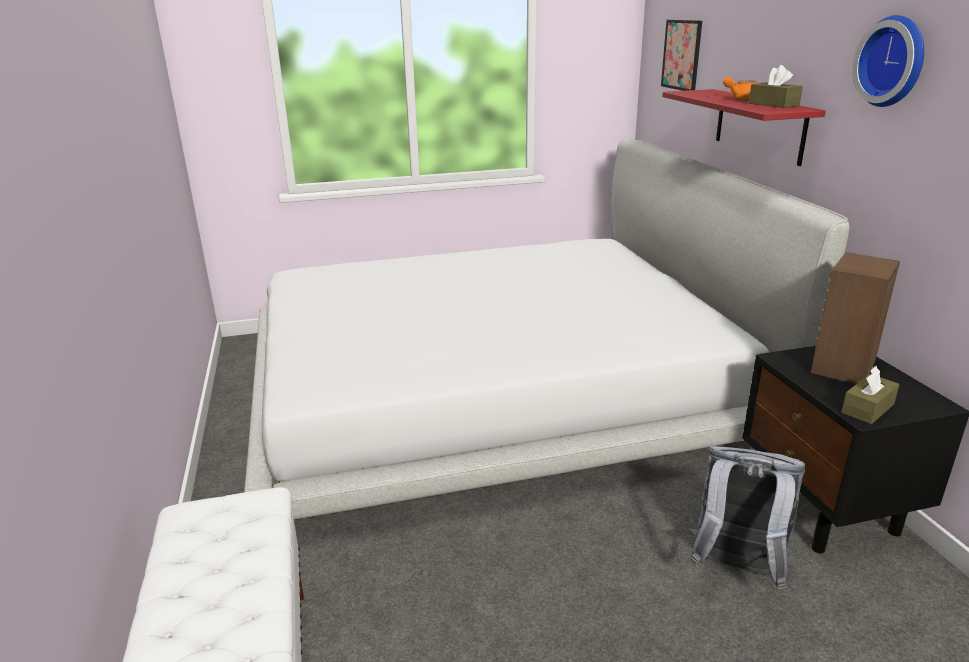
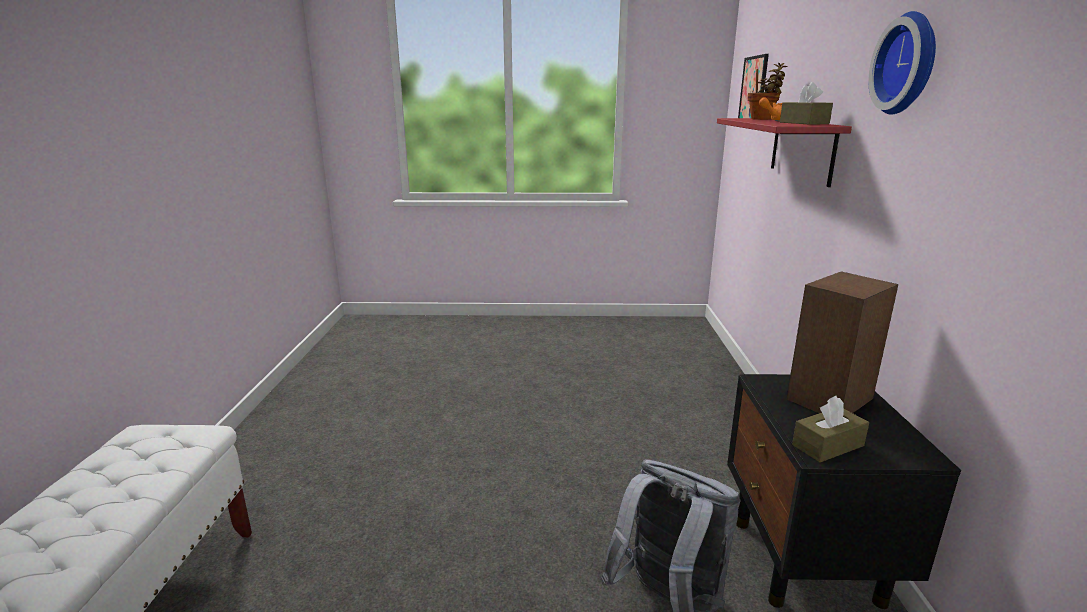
camera: 15 degrees right, 5 degrees down
(496, 390) = (534, 386): white bed -> none
(714, 94) = (762, 119): none -> potted plant

